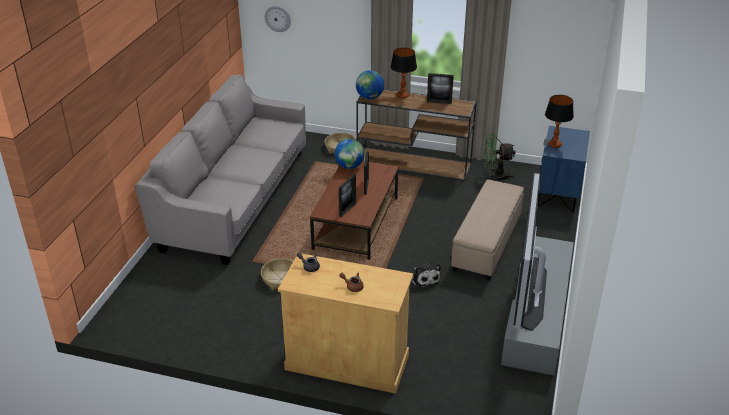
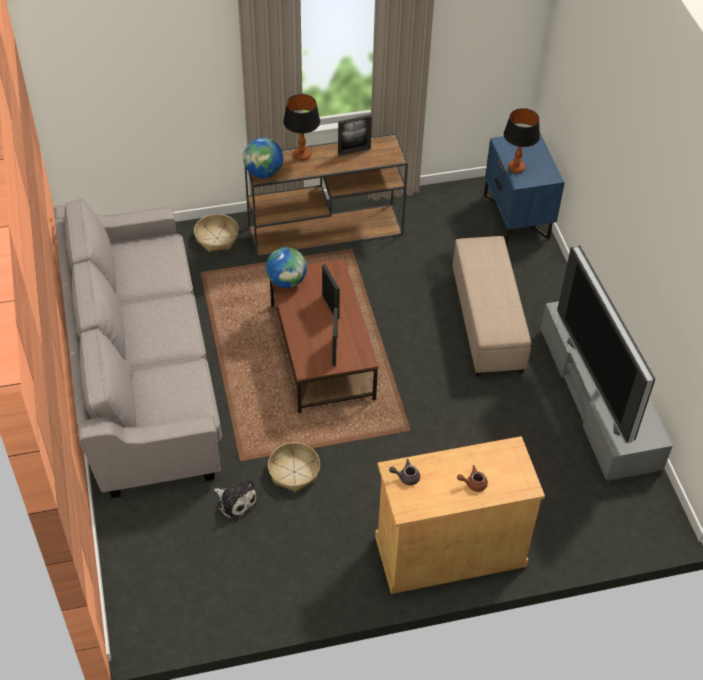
camera: 30 degrees left, 15 degrees up
(278, 18) = (94, 97): wall clock -> none
(424, 279) = (454, 400): plush toy -> plush toy (235, 501)
(495, 176) = (431, 215): green fan -> none

